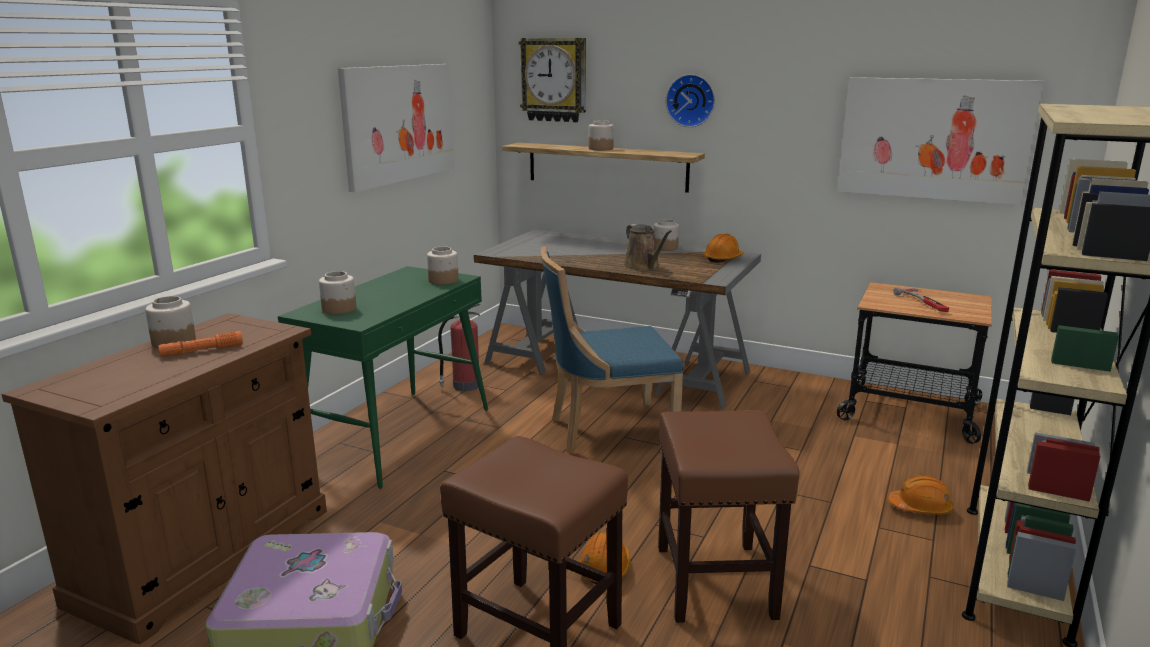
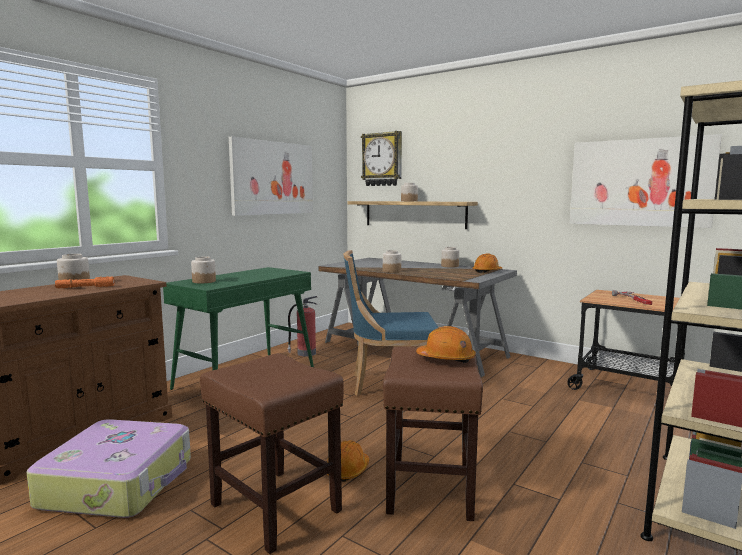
camera: 10 degrees right, 10 degrees down
(443, 280) = (284, 273): jar -> jar (391, 271)
(643, 267) = (427, 273): brown watering can -> none
(691, 100) = (468, 166): wall clock -> none
(920, 508) = (622, 451): orange hard hat -> orange hard hat (446, 358)

